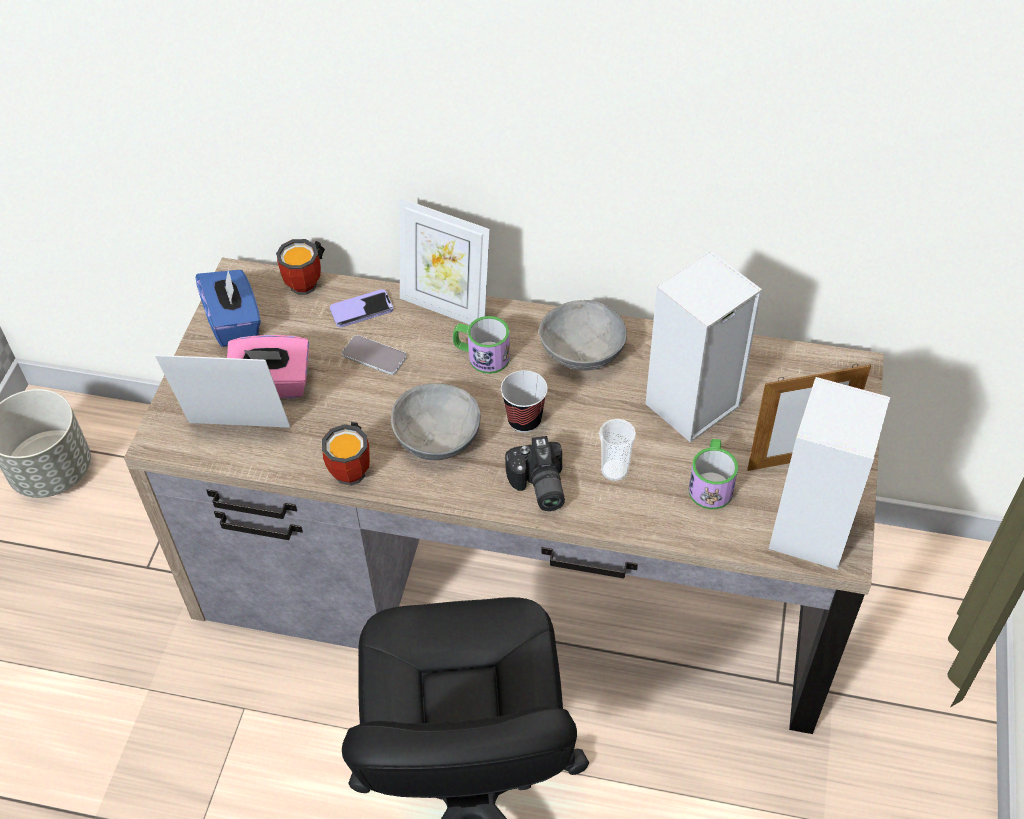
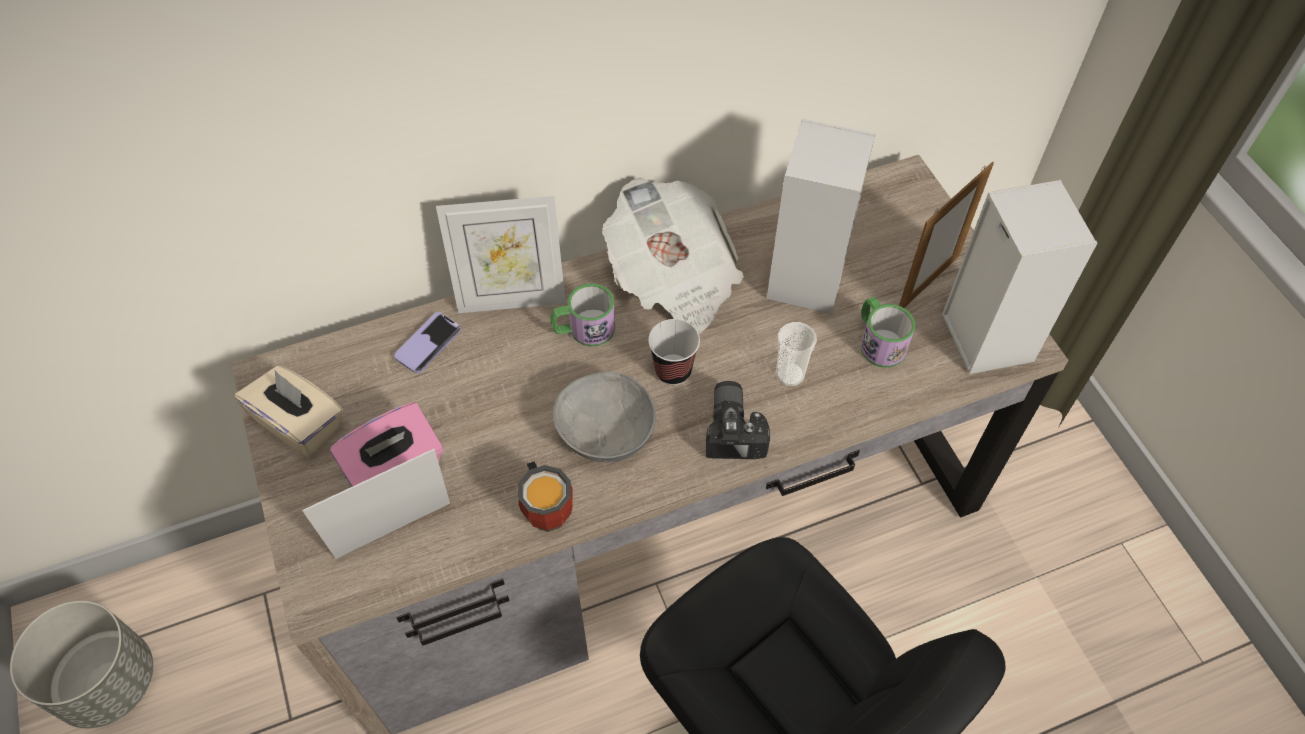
camera: 35 degrees left, 5 degrees up
(234, 322) = (300, 424): blue tissue box -> beige tissue box
(308, 282) = (349, 343): mug -> none
(374, 356) = (478, 384): phone -> none
(537, 487) = (736, 428): camera -> camera turned 135 degrees counterclockwise
(582, 352) = (673, 279): grey bowl -> newspaper

